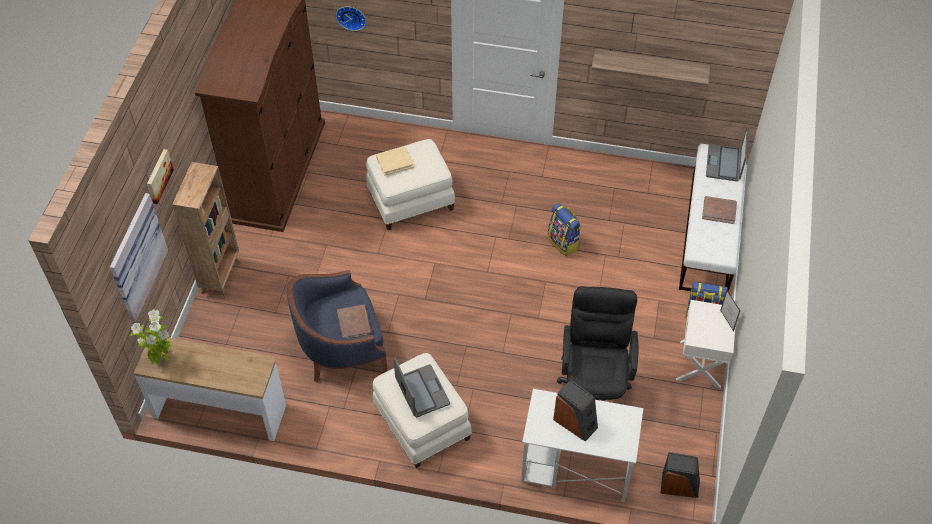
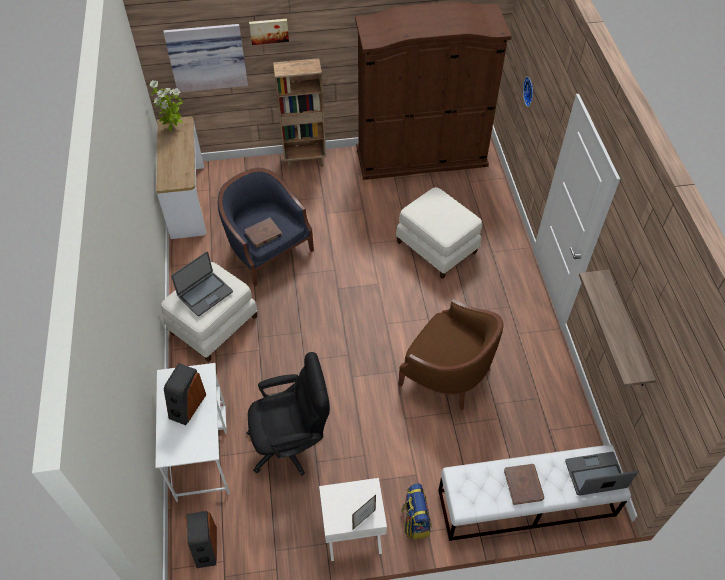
camera: 70 degrees right, 0 degrees up
(394, 162) = (438, 203): beige book -> none
(564, 242) = (447, 373): backpack -> brown armchair

